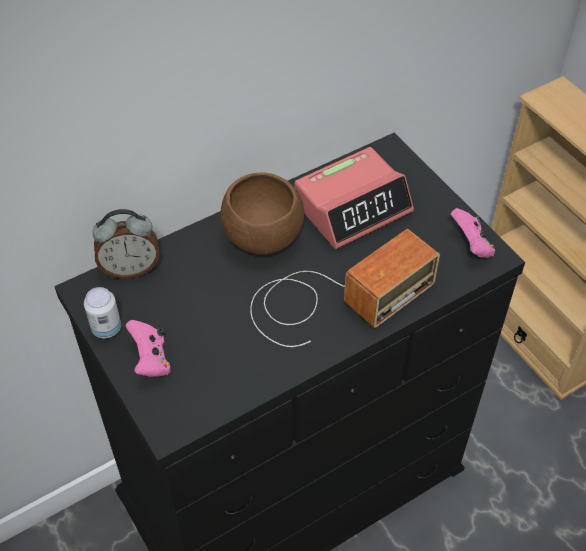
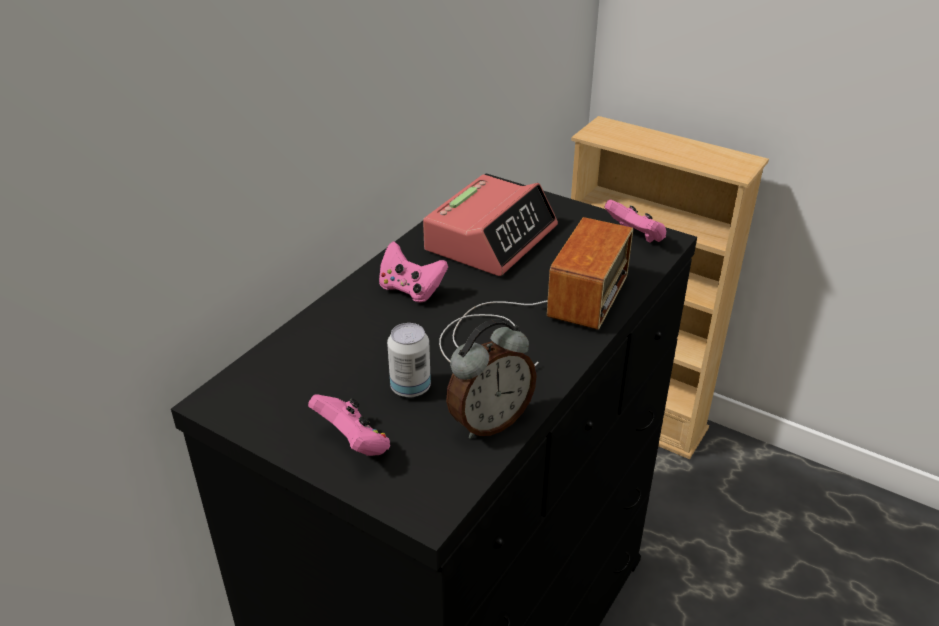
camera: 25 degrees left, 15 degrees down
(106, 328) = (272, 430): can -> can (410, 388)
(130, 269) = (267, 361): alarm clock -> alarm clock (489, 421)
(262, 238) = (411, 290): brown bowl -> pink game controller

